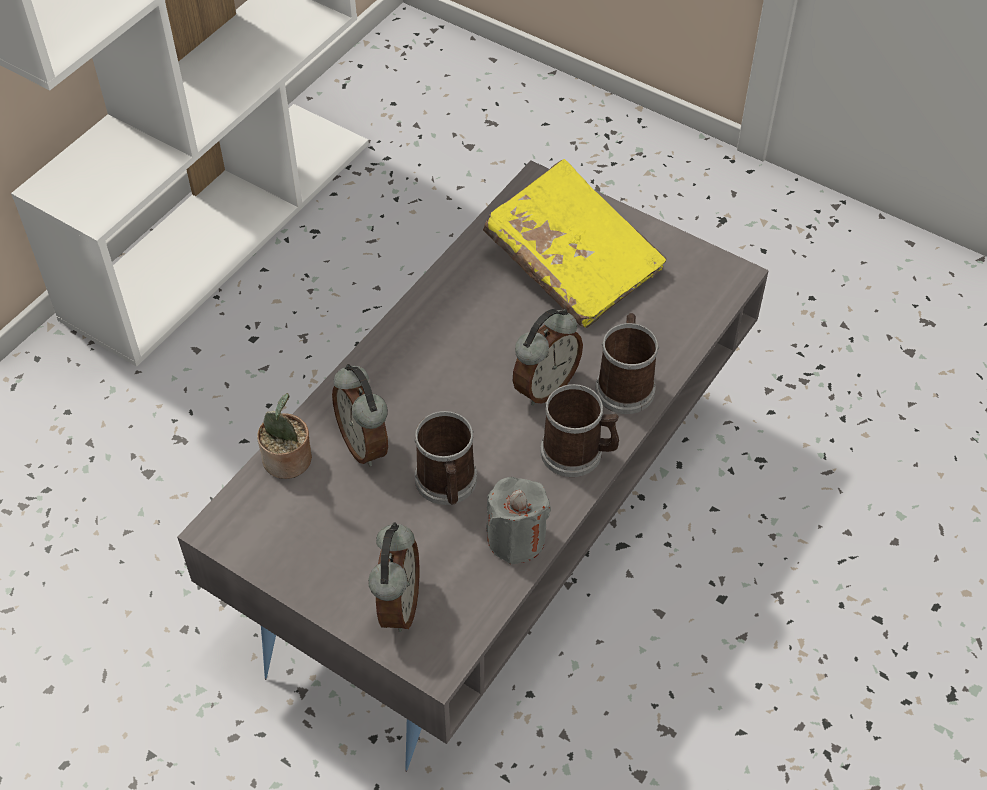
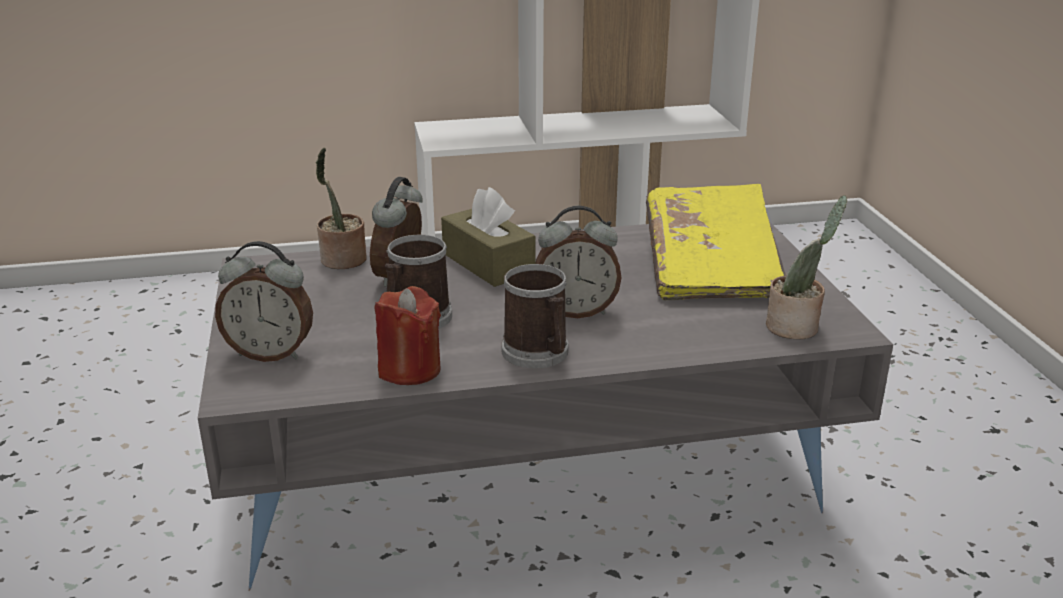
camera: 45 degrees right, 25 degrees down
(397, 605) = (271, 353): alarm clock -> alarm clock turned 45 degrees clockwise
(409, 377) = (488, 263): none -> brown tissue box
(516, 539) = (409, 369): grey candle -> red candle
(625, 384) = (644, 340): mug -> none
(699, 295) = (796, 327): none -> potted plant

